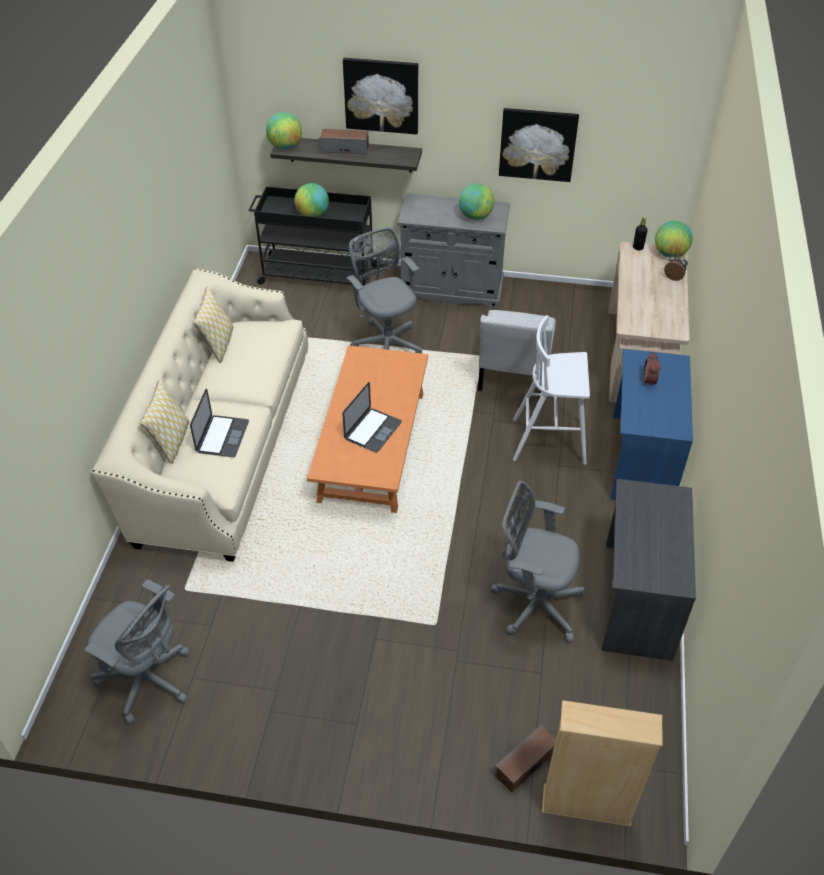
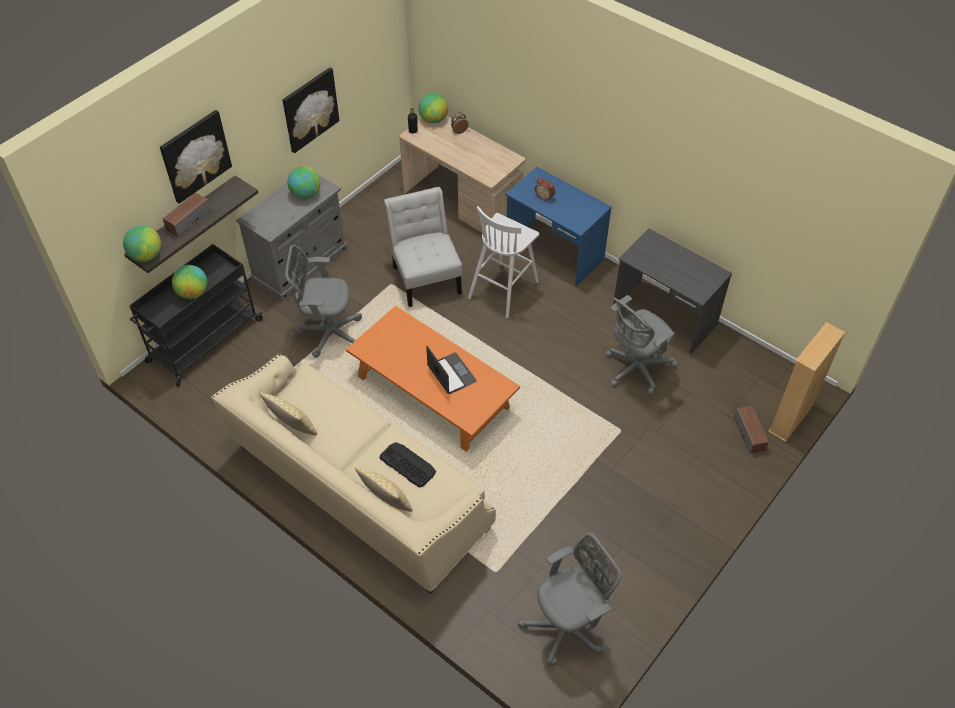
camera: 60 degrees left, 5 degrees up
(222, 436) = (407, 464): laptop -> keyboard
(513, 376) = (425, 277): white chair -> white chair turned 150 degrees counterclockwise

